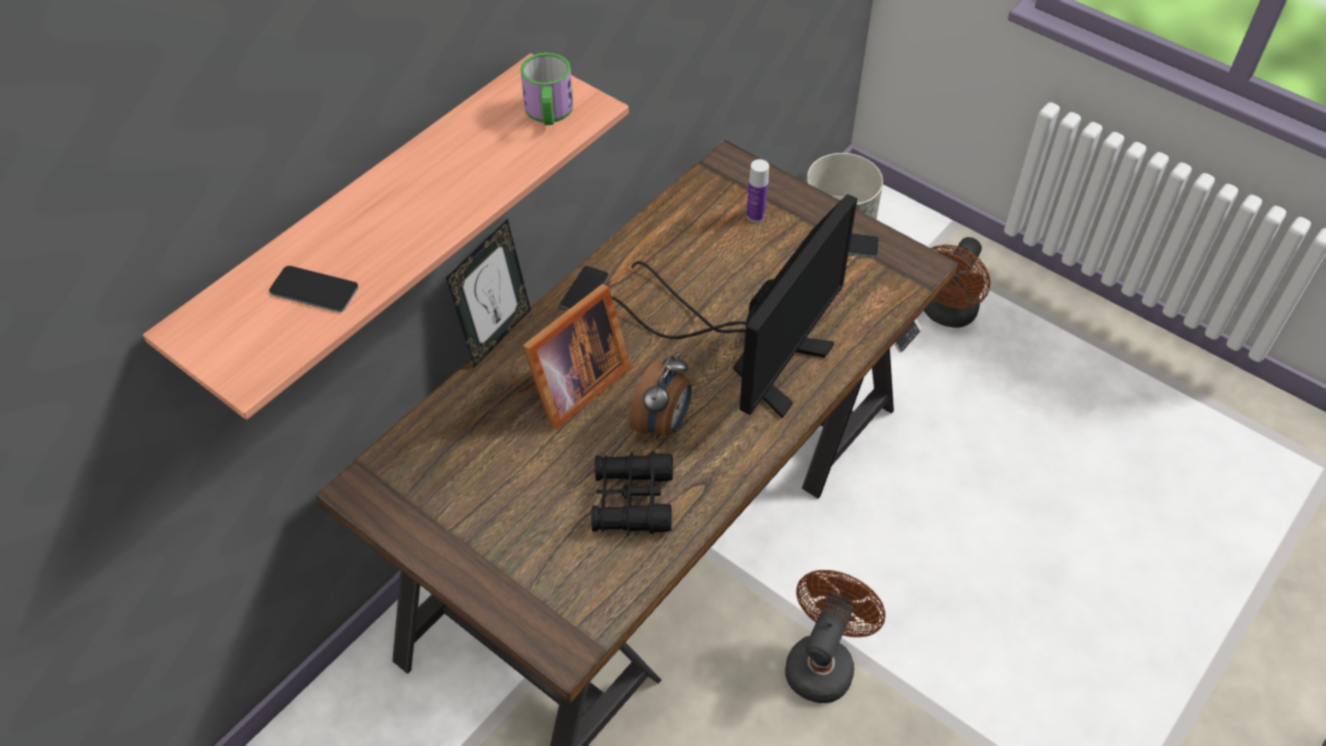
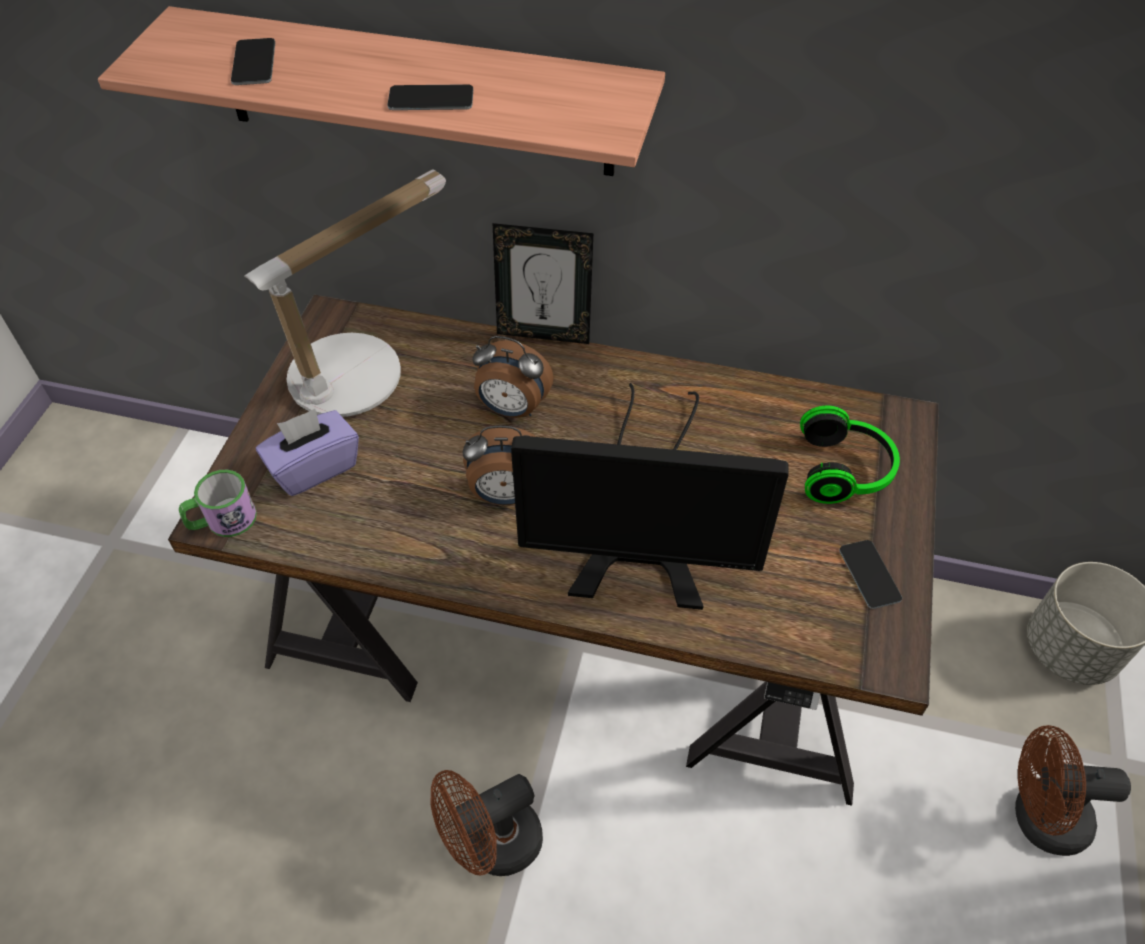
camera: 65 degrees right, 0 degrees up
(449, 485) = (358, 370): none -> table lamp
(549, 113) = (580, 110): mug -> mug (222, 521)
(551, 553) = (314, 467): none -> purple tissue box
(571, 387) = (512, 409): picture frame -> alarm clock
(584, 290) = (638, 372): phone -> phone (431, 99)
(632, 500) = (399, 505): black binoculars -> none
(756, 215) = (845, 471): bottle -> headphones
(823, 661) = (492, 845): brown fan -> brown fan turned 150 degrees clockwise

